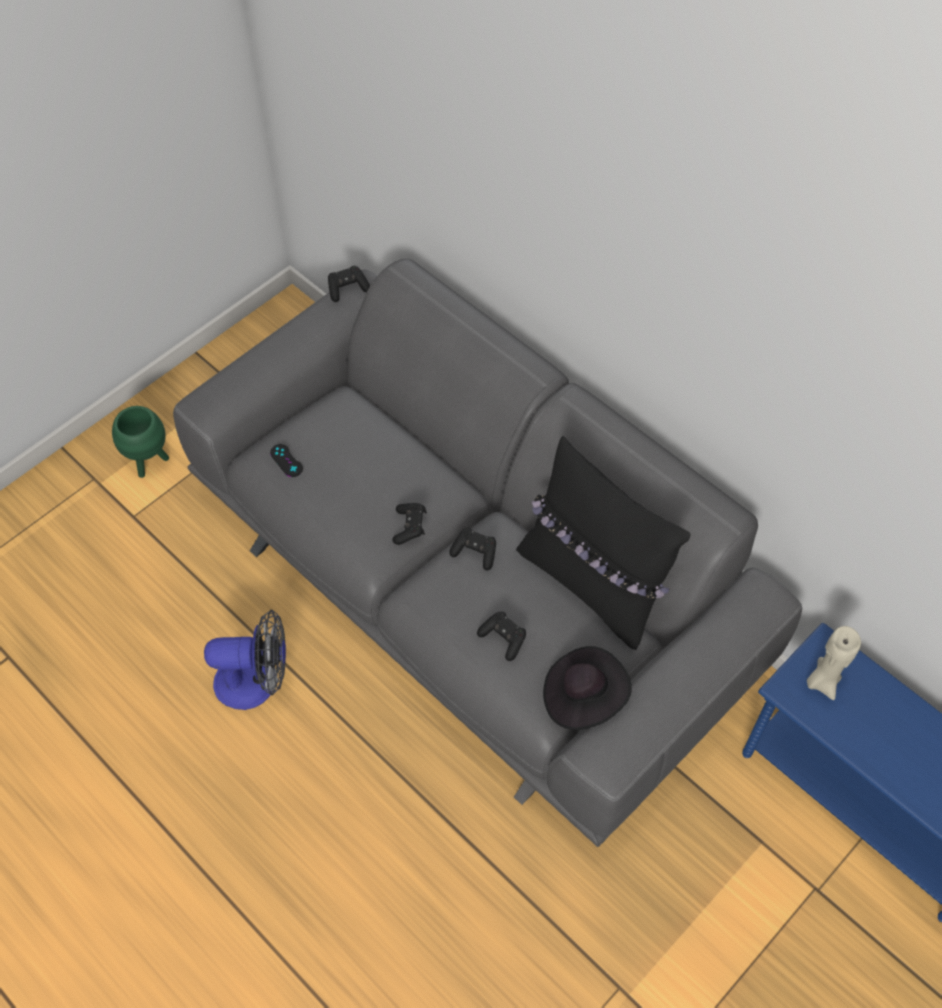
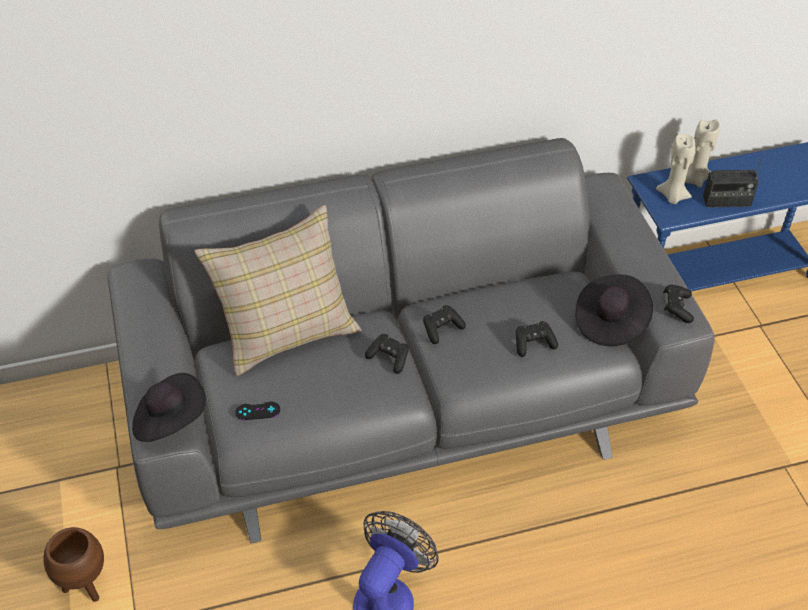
camera: 60 degrees left, 10 degrees down
(149, 462) = (85, 586): green planter -> brown planter
(223, 403) = (170, 420): none -> black hat
(347, 289) = (124, 285): black game controller -> black game controller (676, 308)
(397, 432) = (286, 329): none -> beige pillow
(592, 584) = (513, 278): black pillow -> none
(859, 742) = (726, 201): none -> radio
(871, 693) = (694, 179): none -> beige candle

